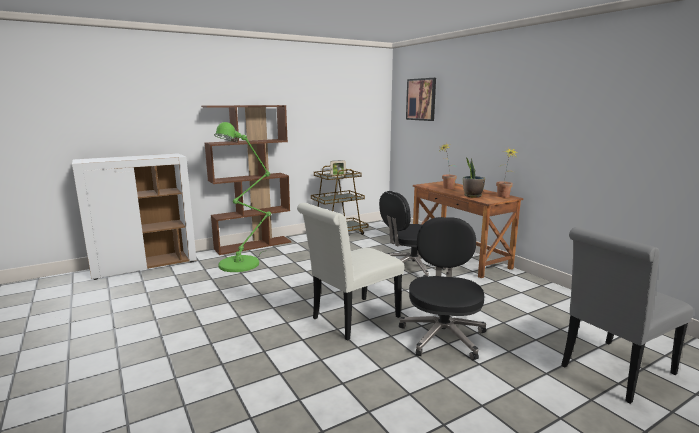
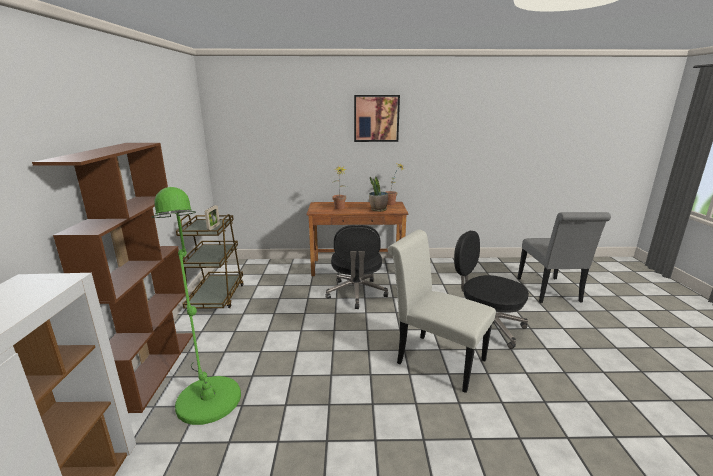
camera: 60 degrees left, 5 degrees up
(351, 320) = (435, 359): white chair -> white chair turned 135 degrees clockwise
(421, 99) = (260, 120): picture -> picture (376, 118)

